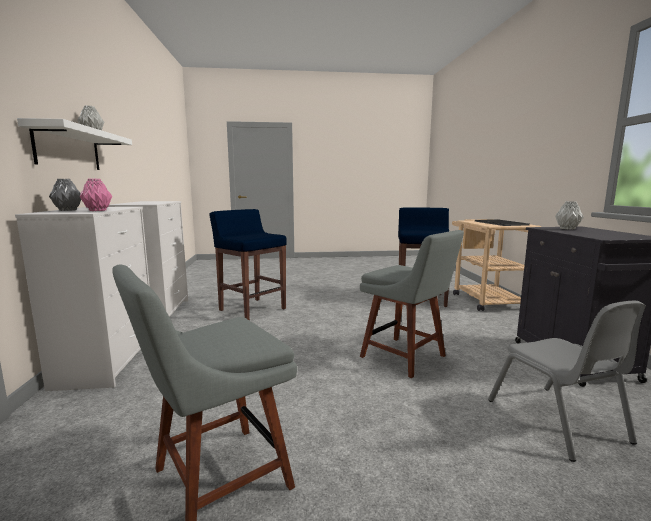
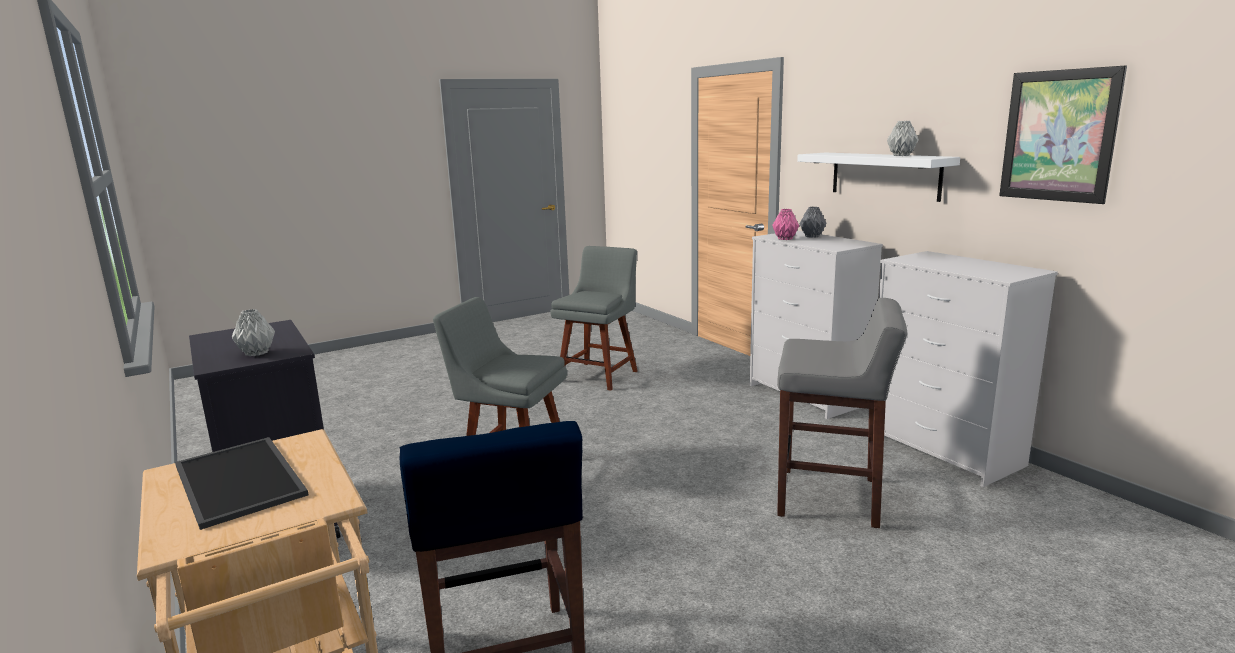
camera: 155 degrees right, 5 degrees up
(124, 133) = (1059, 136): none -> picture
(252, 309) = (830, 498): blue stool -> grey stool
(556, 420) = (374, 443): grey chair -> none

